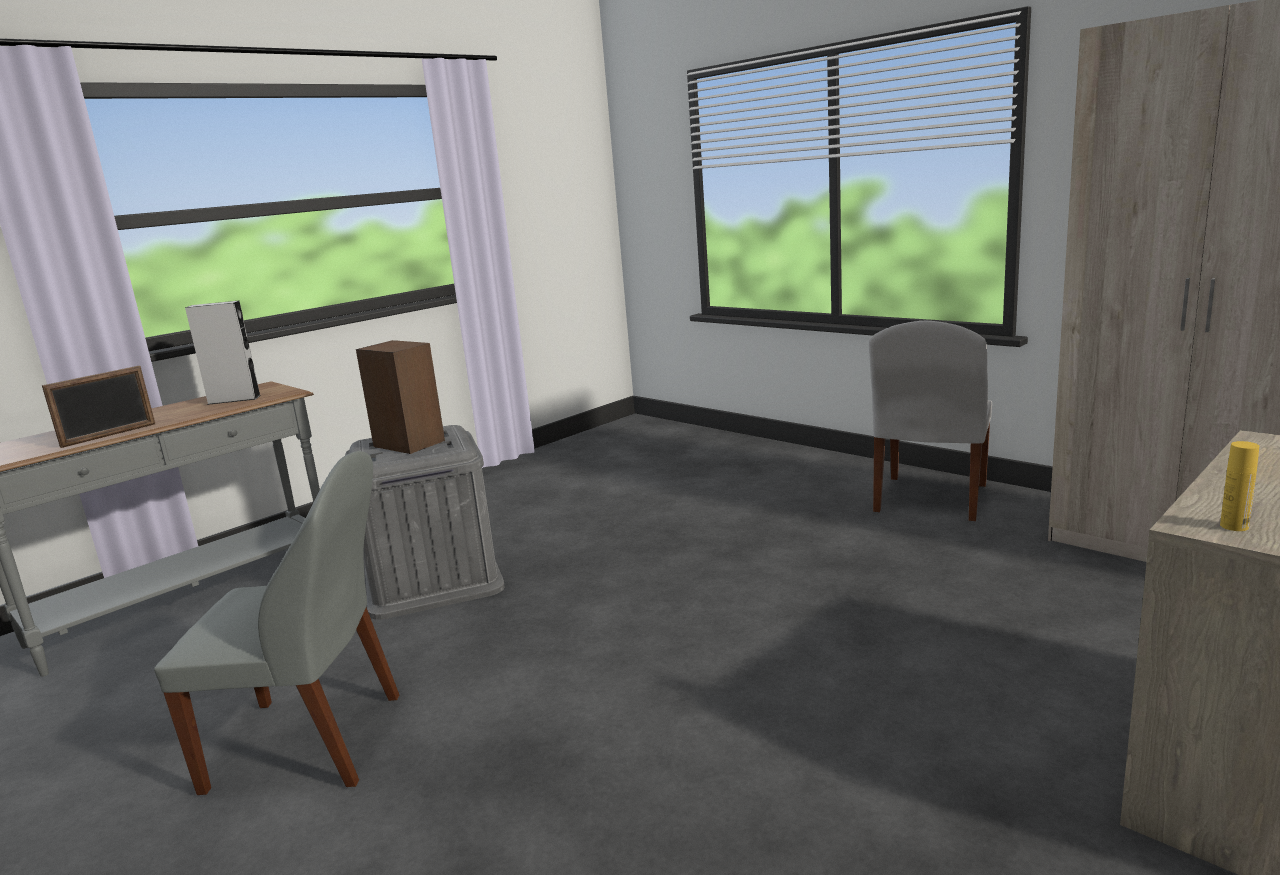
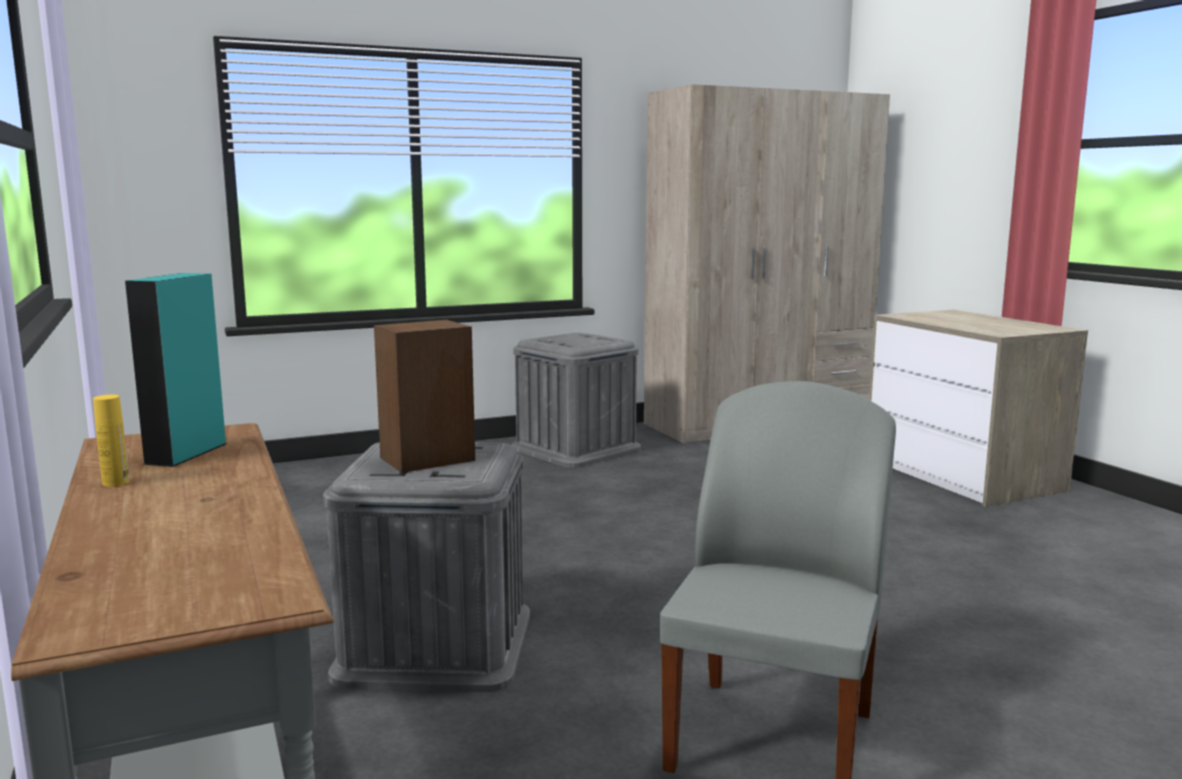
camera: 70 degrees left, 5 degrees down
(109, 435) = (259, 515): picture frame -> none
(234, 399) = (186, 453): grey speaker -> turquoise speaker
(929, 500) = (576, 448): white chair -> grey storage box
(1234, 526) = (1005, 332): yellow bottle -> yellow bottle (115, 482)

